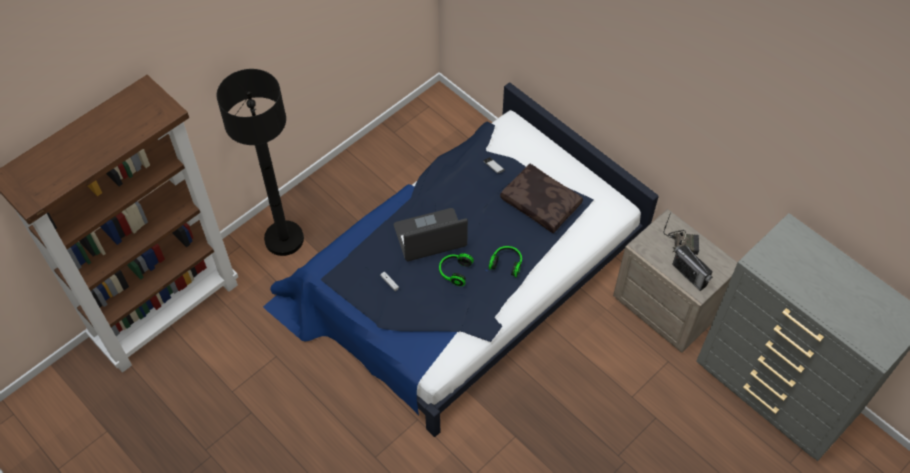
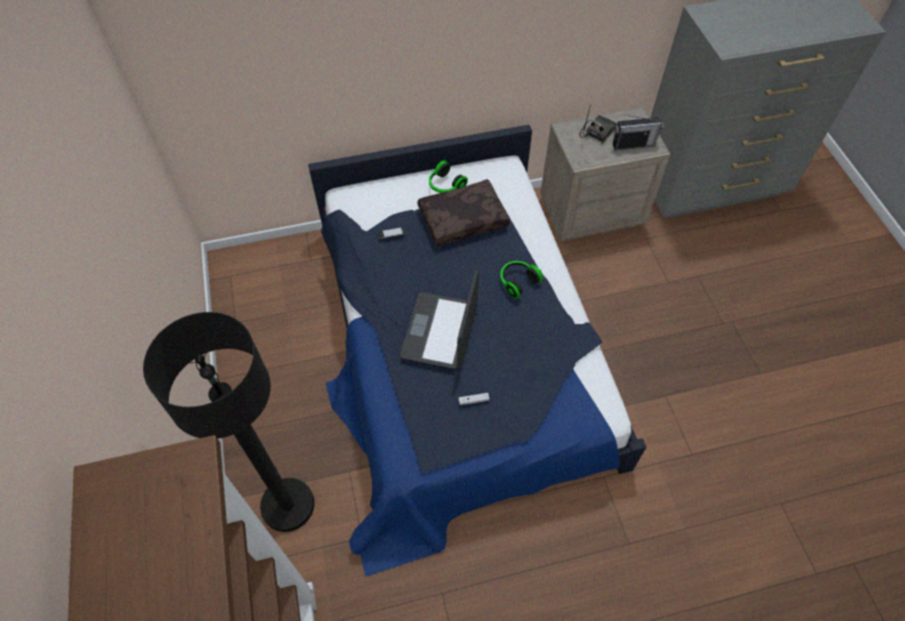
camera: 60 degrees left, 0 degrees up
(454, 272) = (498, 331): headphones -> headphones (445, 186)

